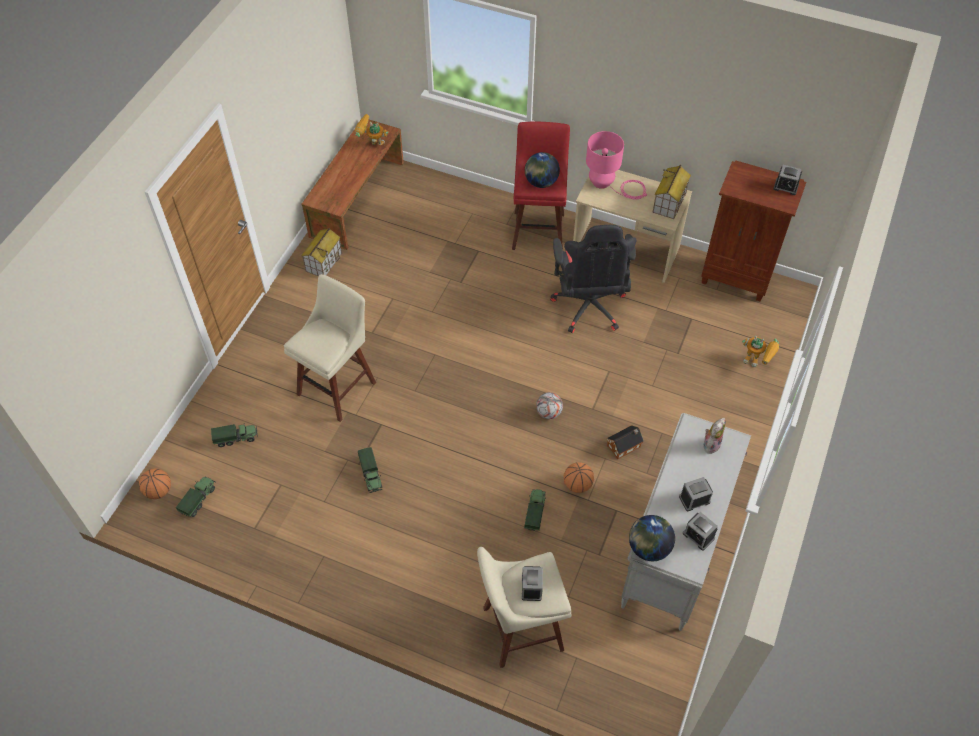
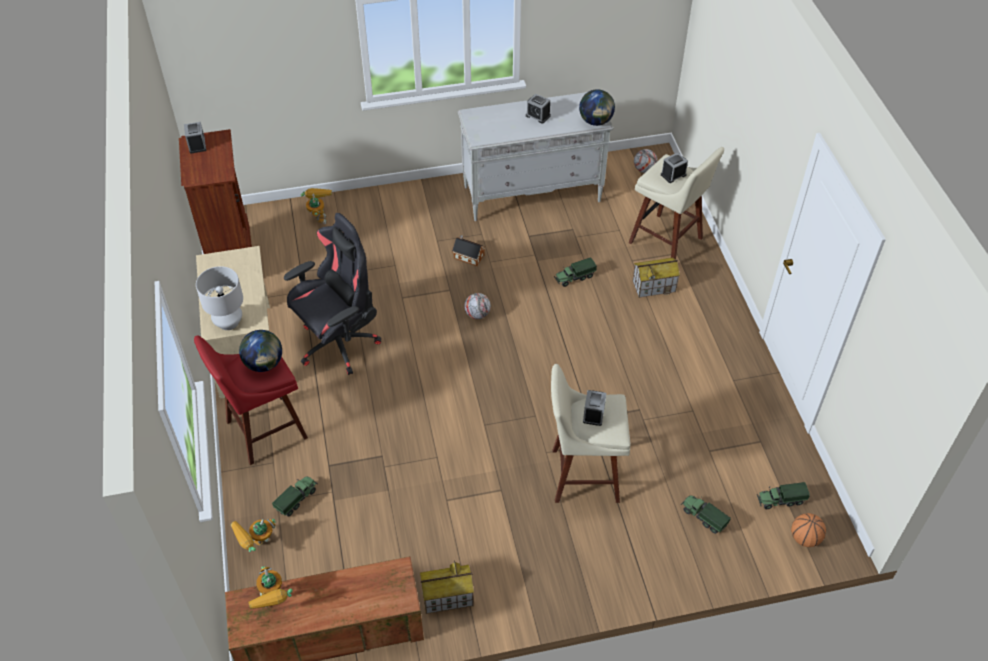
camera: 125 degrees left, 5 degrees down
(371, 475) = (641, 394): toy truck -> toy truck (297, 499)
(447, 191) = (258, 546): none -> toy robot
(577, 484) = (527, 266): basketball -> none
(613, 185) = (226, 312): pink table lamp -> grey table lamp
(642, 690) = (644, 169): none -> football
(669, 203) = (224, 263): toy house -> toy house (654, 286)
(698, 536) = (563, 104): alarm clock -> alarm clock (593, 414)
(711, 444) = (484, 124): plush toy -> none

